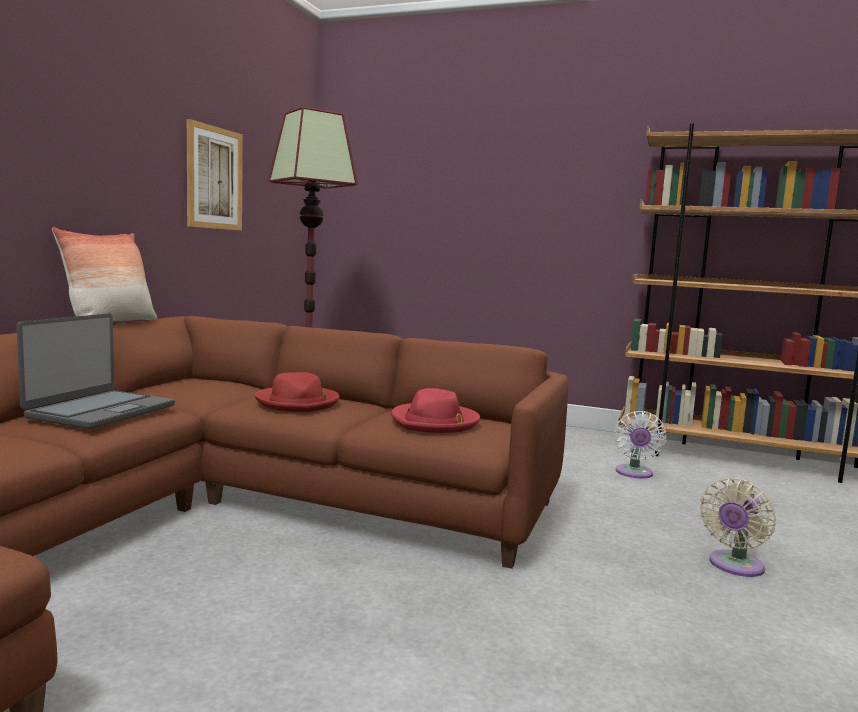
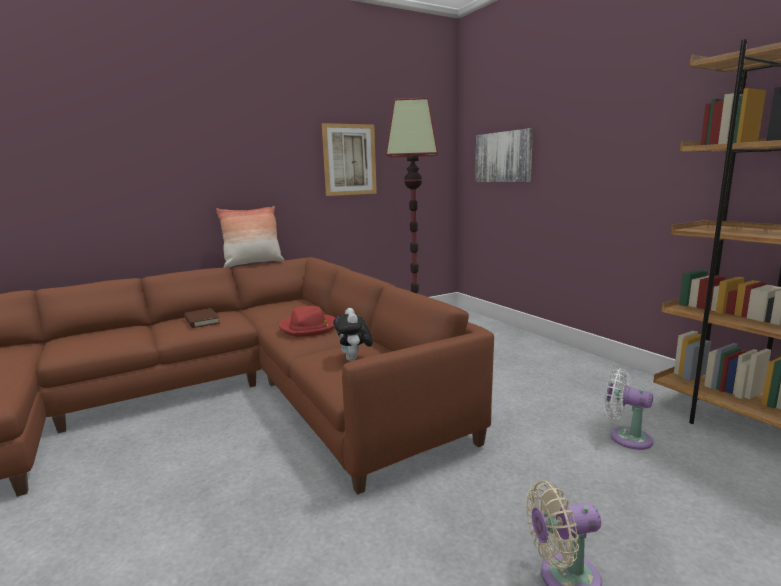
camera: 40 degrees right, 5 degrees up
(101, 411) = (202, 321): laptop -> brown book
(392, 200) = (503, 157): none -> picture
(435, 422) = (354, 360): red hat -> plush toy
(634, 473) = (626, 437): white fan -> white fan turned 75 degrees clockwise

